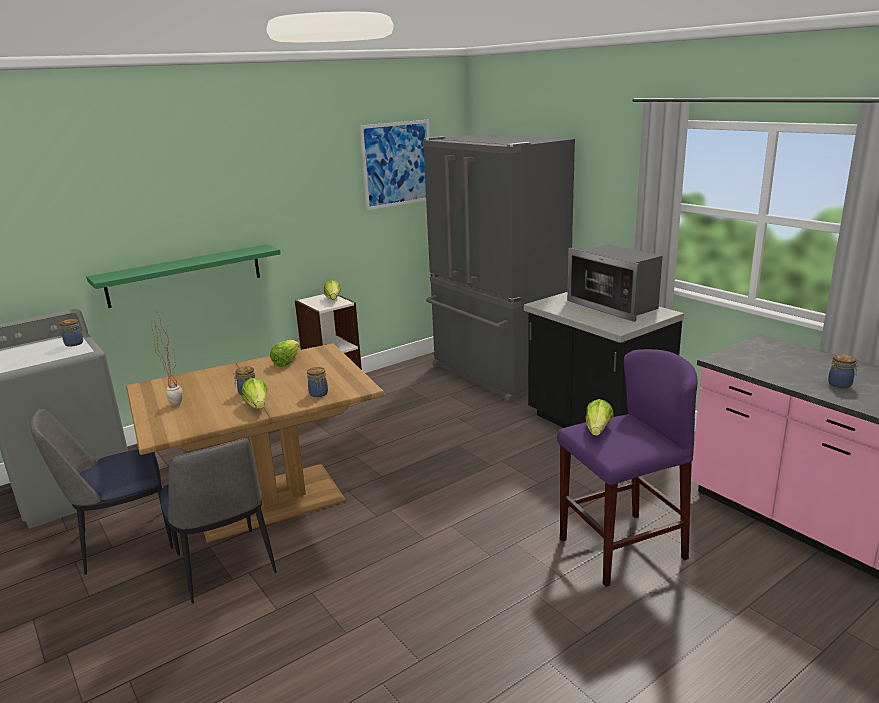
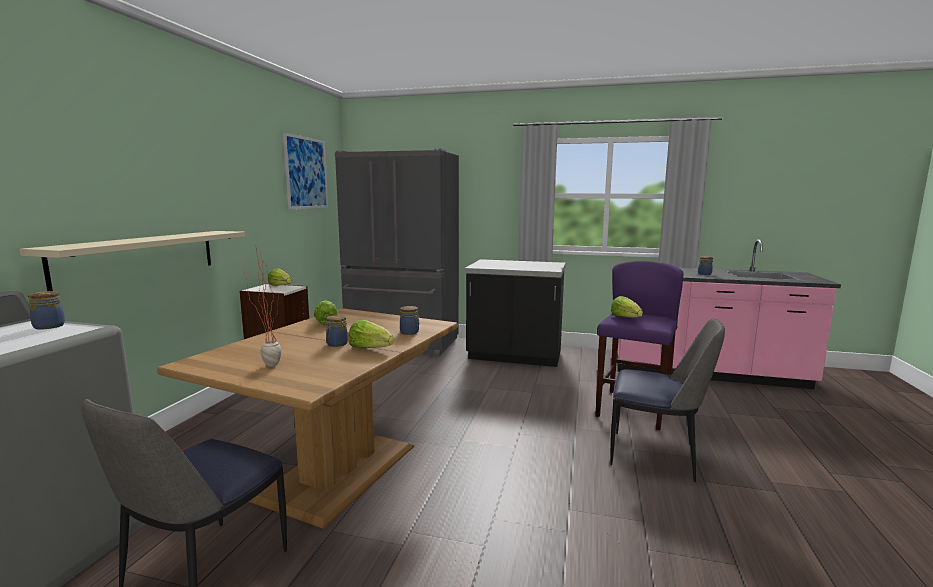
camera: 40 degrees left, 10 degrees down
(185, 275) = (140, 257): green shelf -> beige shelf
(225, 566) = (377, 538): chair -> chair (656, 456)
(615, 306) = (522, 263): microwave -> none

